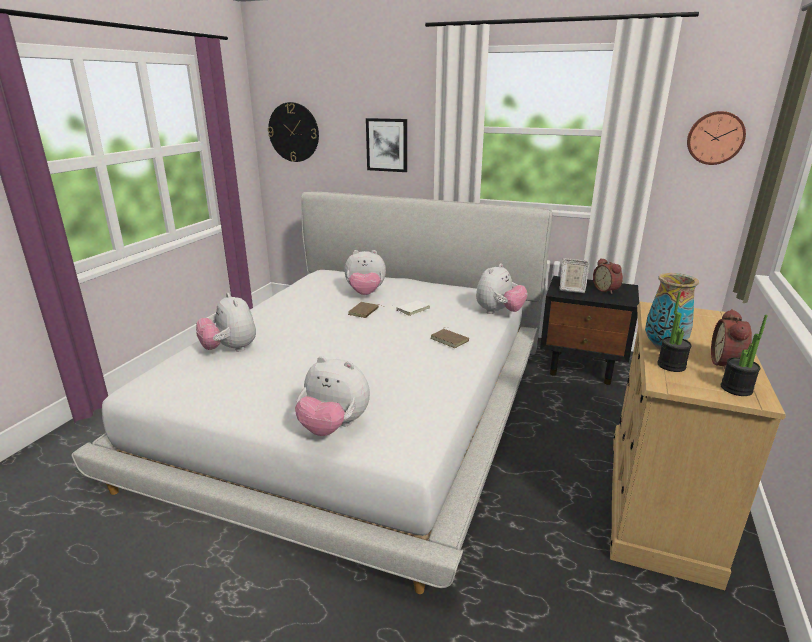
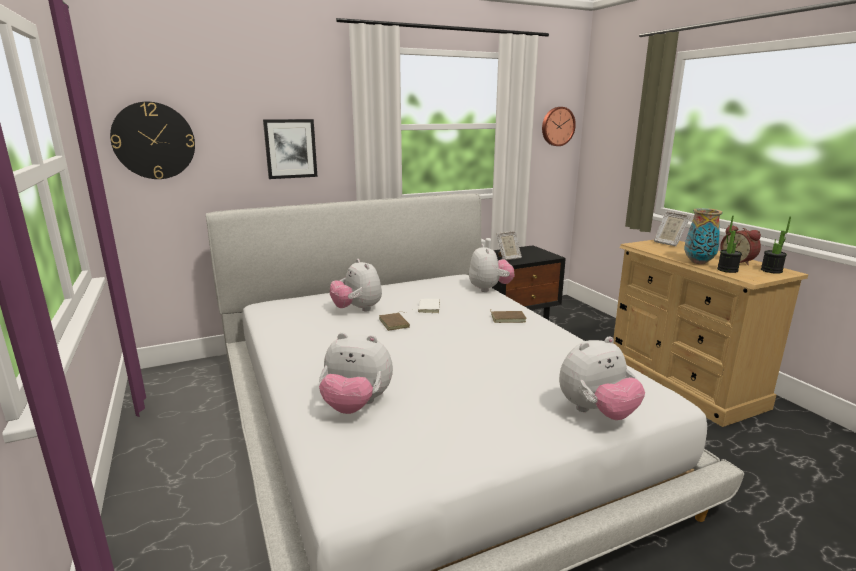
camera: 45 degrees left, 5 degrees down
(365, 294) = (357, 309): plush toy -> plush toy turned 105 degrees clockwise
(606, 290) = (526, 252): alarm clock -> none
(707, 318) = (668, 243): none -> picture frame

